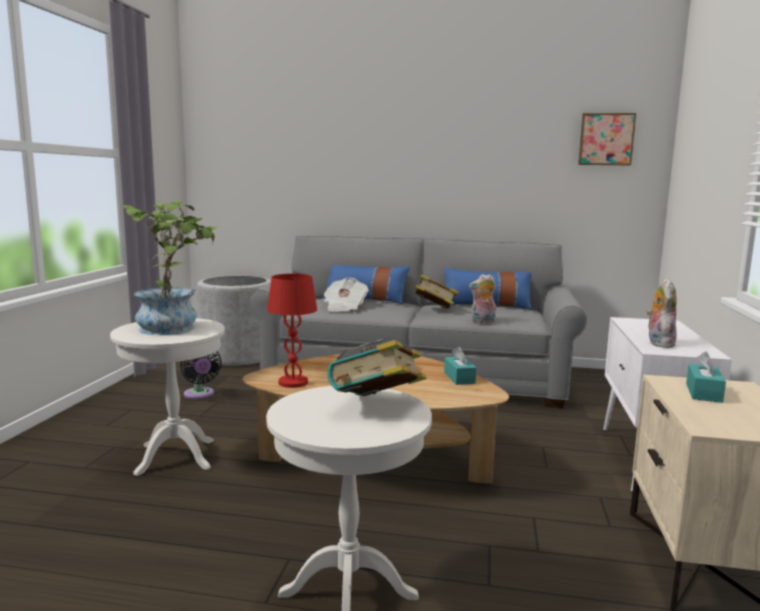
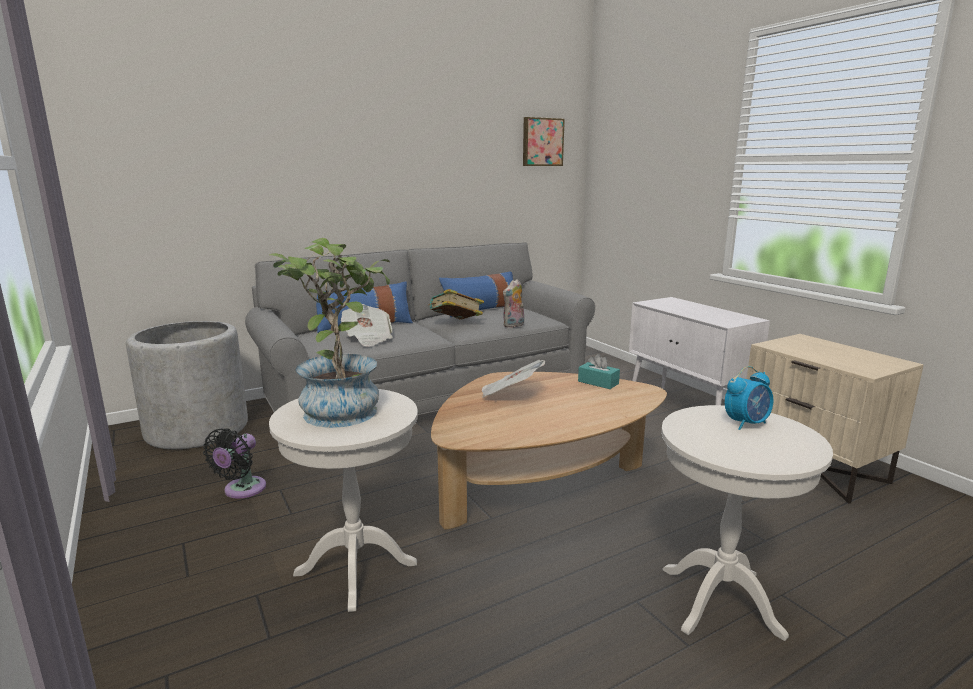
camera: 40 degrees left, 5 degrees up
(200, 395) = (242, 490): black fan -> black fan turned 90 degrees clockwise
(292, 382) = (496, 432): red table lamp -> none
(377, 407) = (746, 423): book -> alarm clock
(658, 343) = (713, 317): plush toy -> none
(703, 393) = (805, 348): turquoise tissue box -> none

